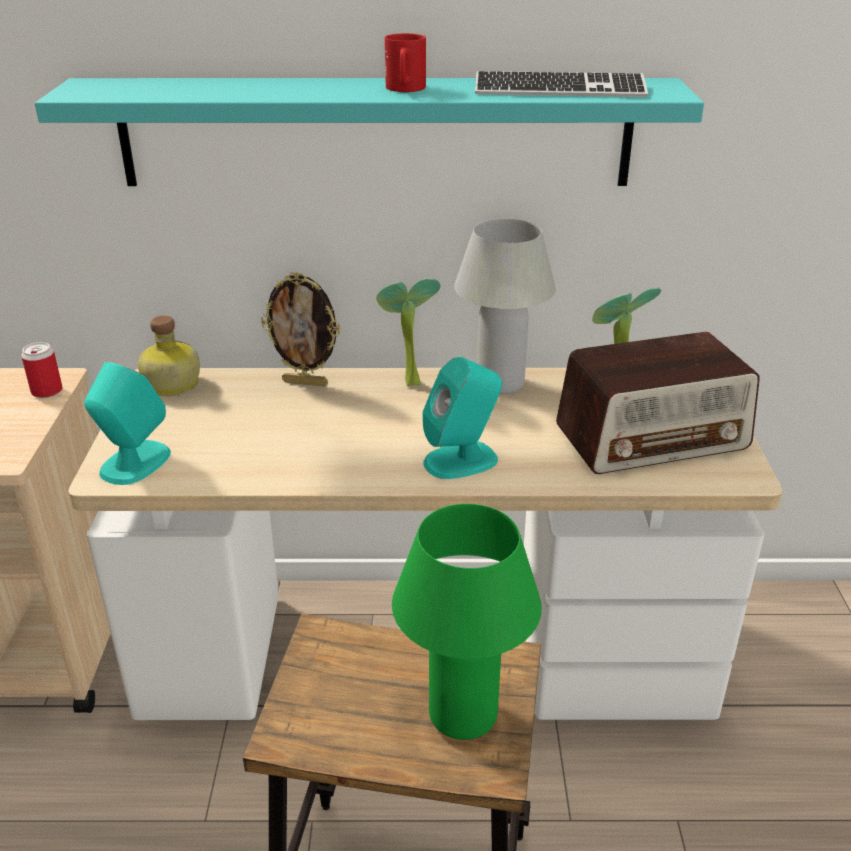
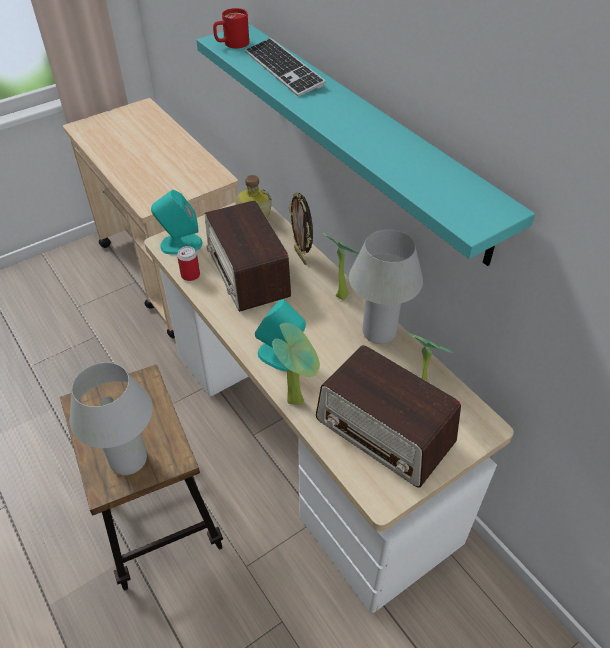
camera: 55 degrees right, 15 degrees up
(47, 391) = (207, 182): can -> can (190, 275)
(279, 430) = (248, 273): none -> radio
(405, 89) = (348, 122): red mug -> red mug (231, 44)
(463, 714) = (128, 460): green table lamp -> white table lamp
(546, 475) = (298, 399): none -> potted plant
(559, 90) = (421, 176): keyboard -> keyboard (283, 69)

